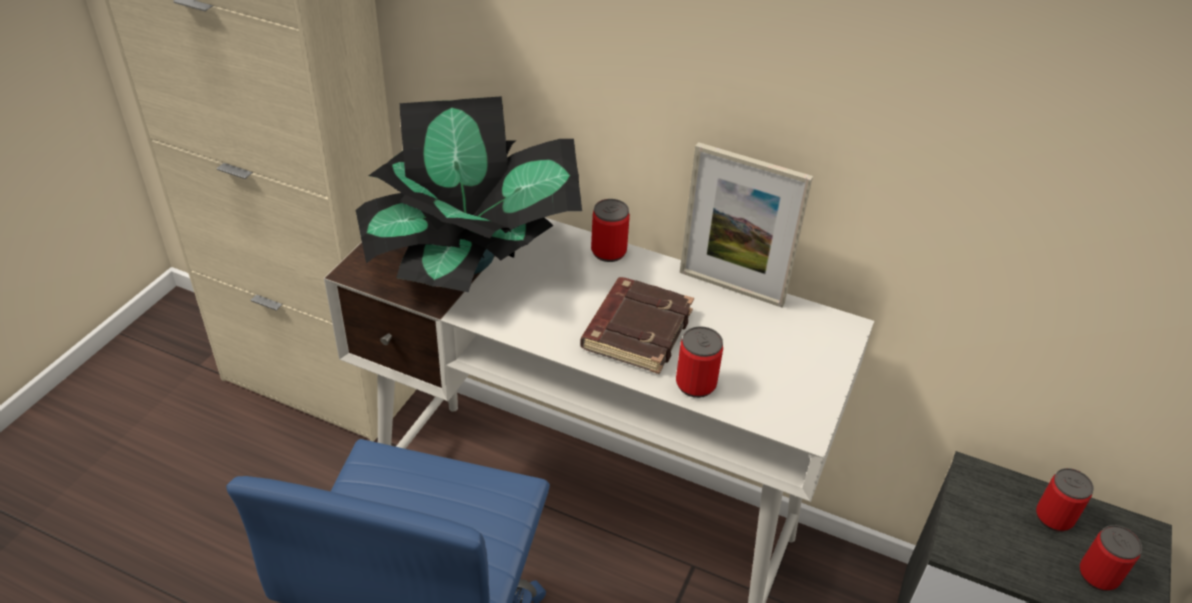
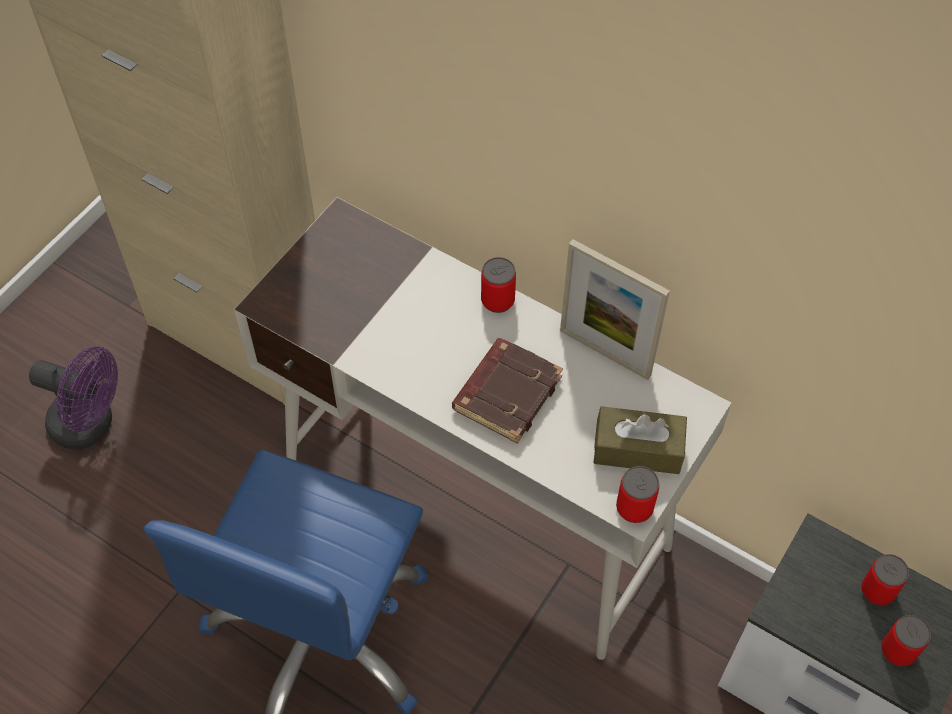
camera: 10 degrees right, 15 degrees up
(159, 479) = (91, 426): none -> purple fan
(471, 262) = (367, 302): potted plant -> none
(695, 384) = (548, 456): can -> can (634, 508)
(790, 369) = (637, 449): none -> brown tissue box

